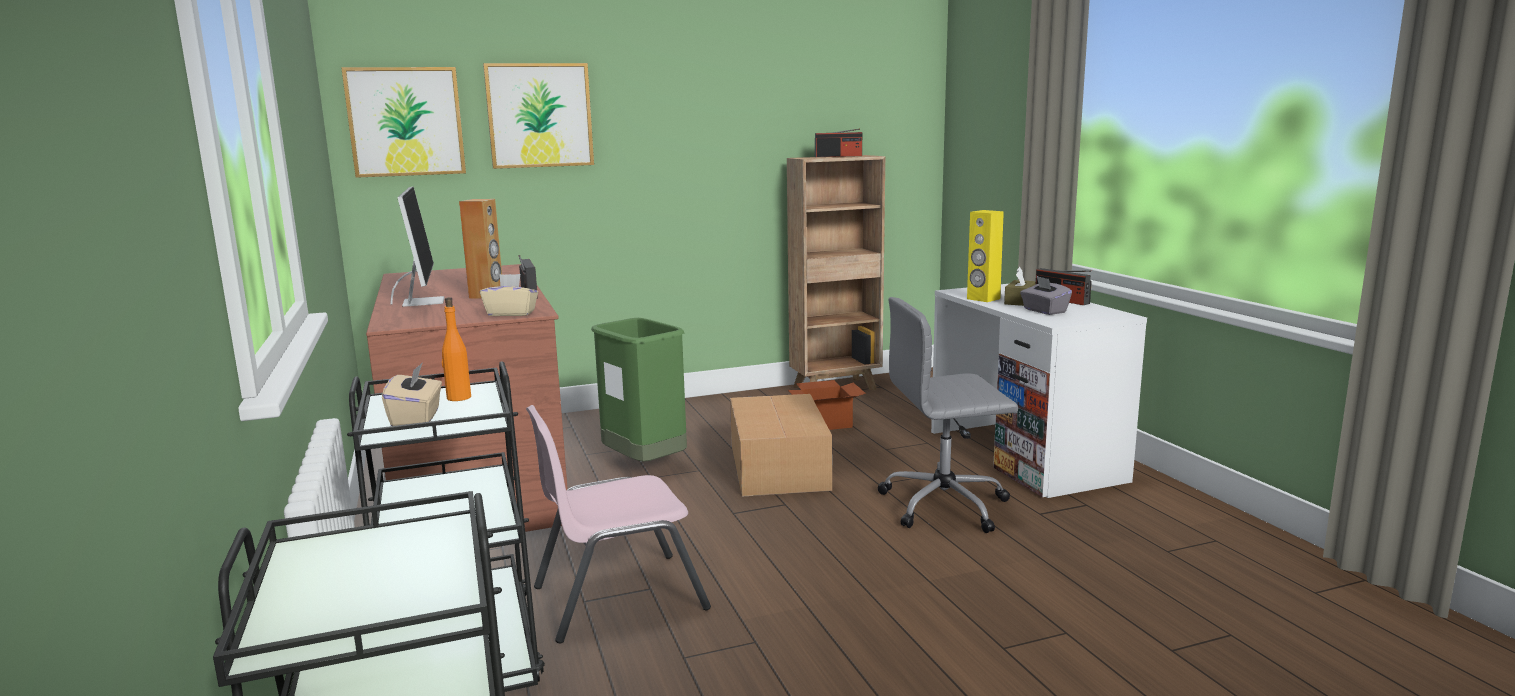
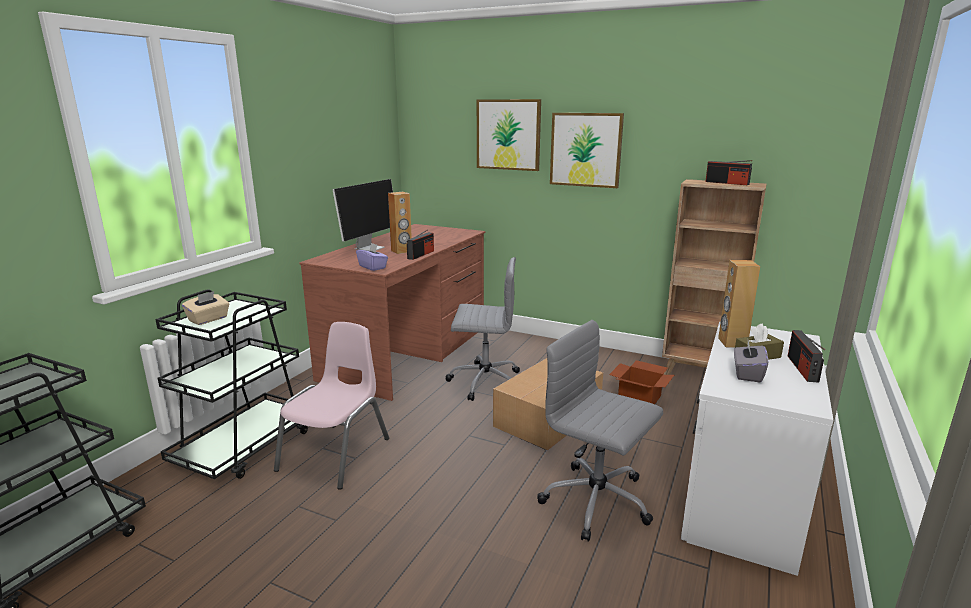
camera: 45 degrees right, 5 degrees up
(405, 122) = (435, 135): picture -> picture (586, 150)
(458, 398) = (249, 313): orange bottle -> none
(511, 313) = (373, 267): beige tissue box -> purple tissue box
(618, 597) = (336, 454): pink chair -> pink chair turned 90 degrees clockwise
(645, 465) = (484, 381): green trash can -> grey office chair
(983, 299) = (732, 343): yellow speaker -> brown speaker

